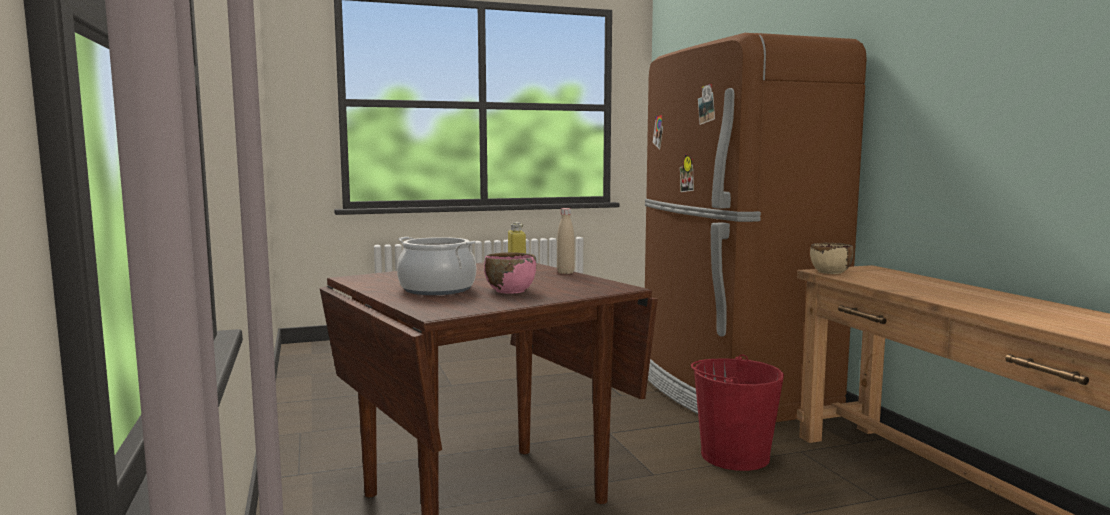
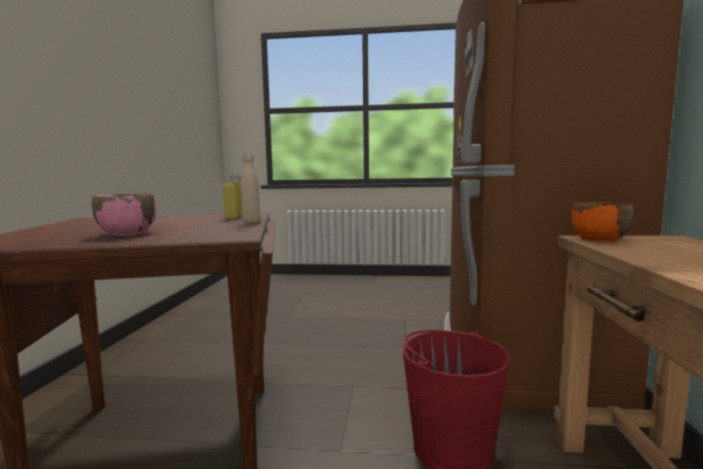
camera: 25 degrees right, 0 degrees up
(437, 289) = (85, 229): cooking pot -> none
(830, 272) = (598, 239): beige bowl -> orange bowl

